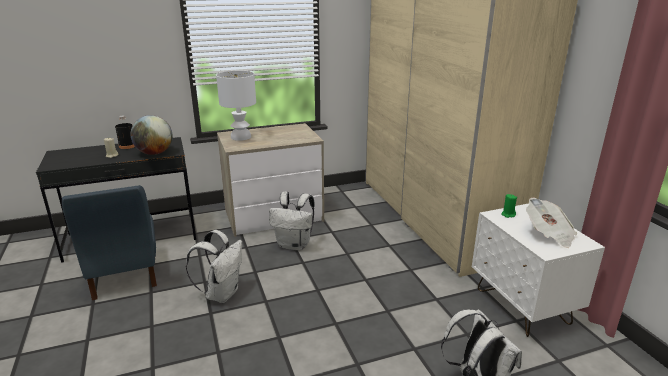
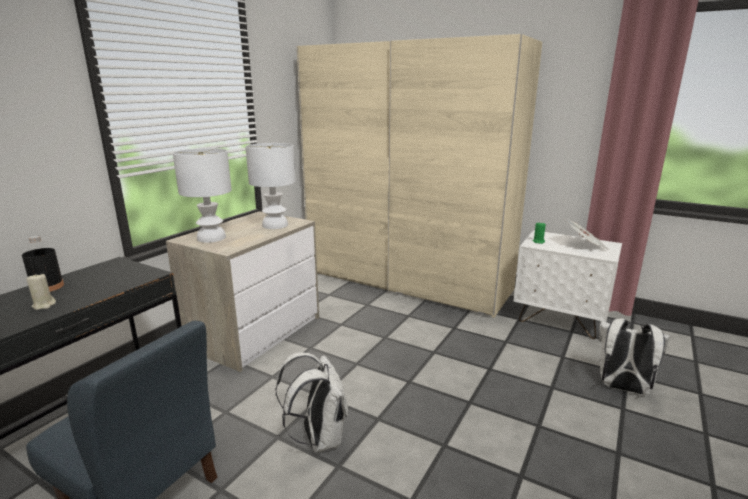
camera: 40 degrees left, 5 degrees down
(155, 153) = (120, 282): globe -> none
(292, 137) = (276, 225): none -> white table lamp
(294, 245) = (323, 351): white backpack -> none

